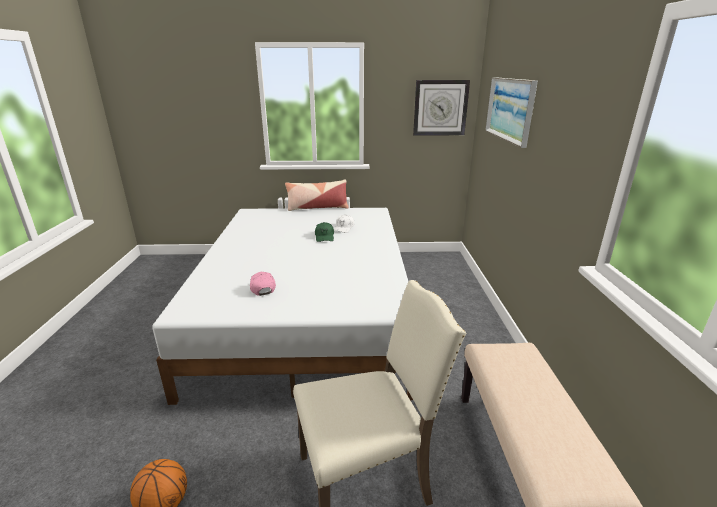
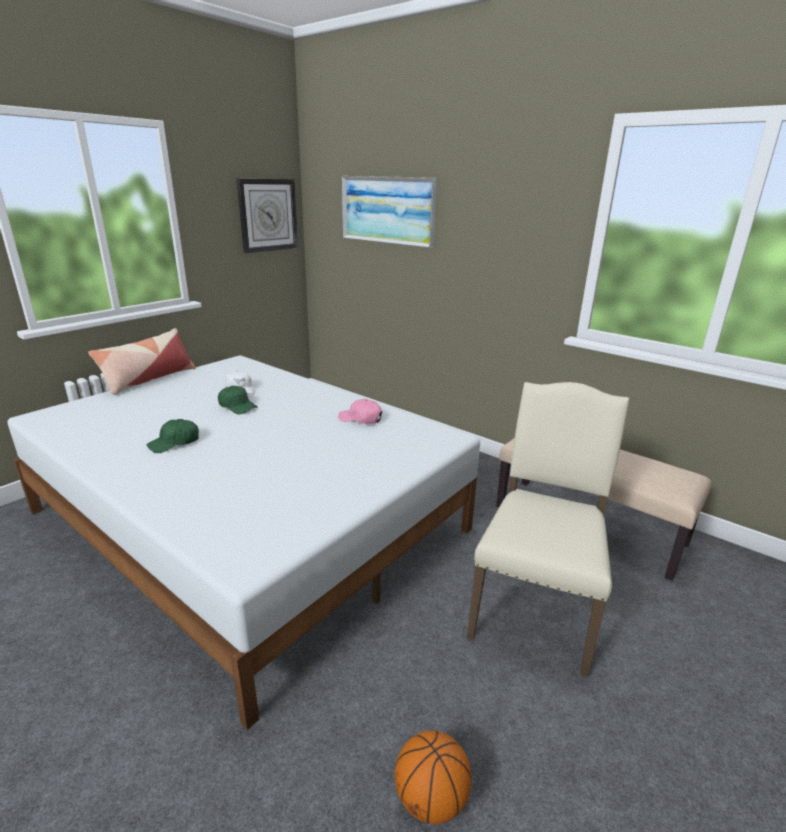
camera: 50 degrees left, 0 degrees up
(262, 288) = (288, 484): pink cap -> pink cap (360, 419)
(265, 244) = (174, 443): none -> green cap

